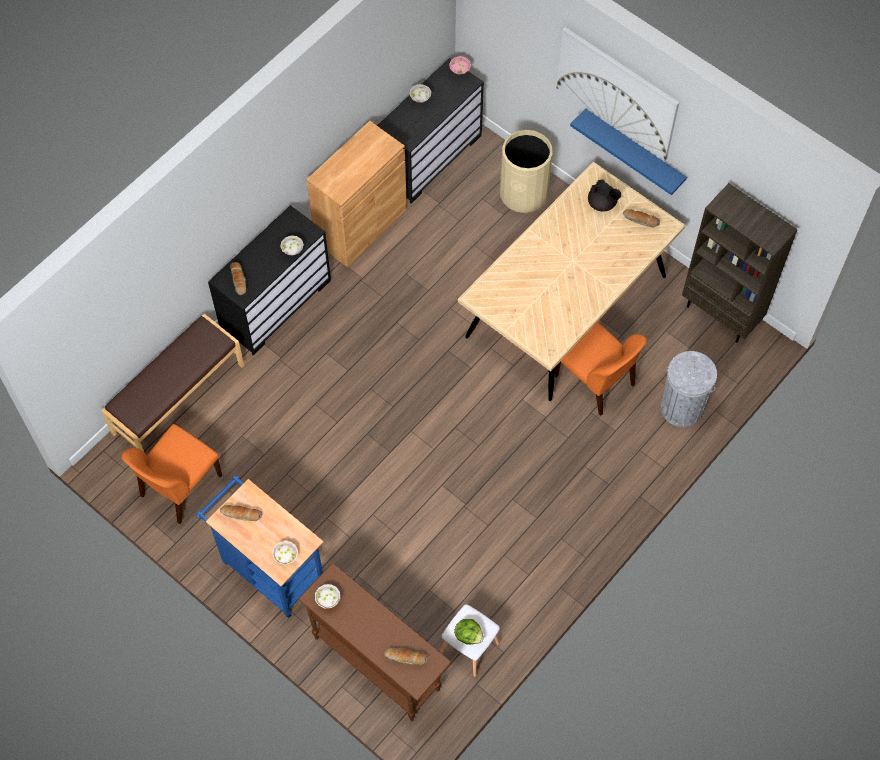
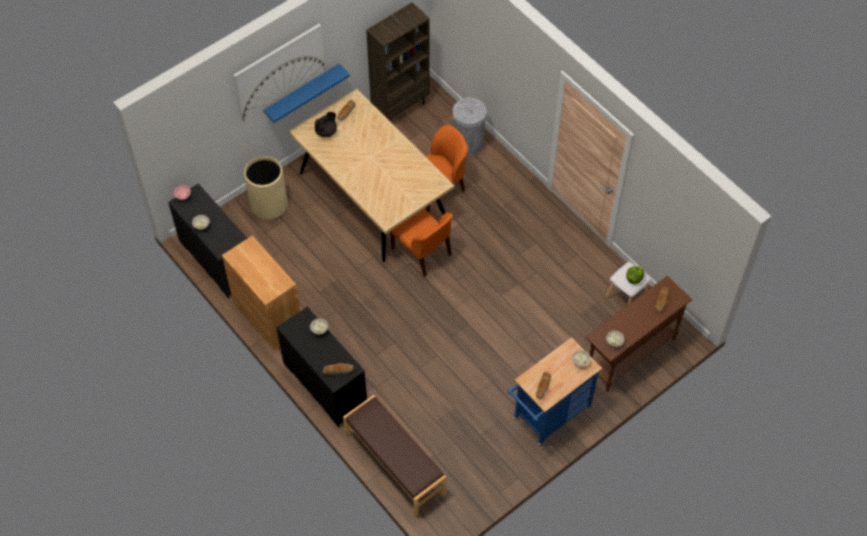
camera: 80 degrees left, 5 degrees down
(179, 487) = (472, 470): orange chair -> orange chair (422, 252)

